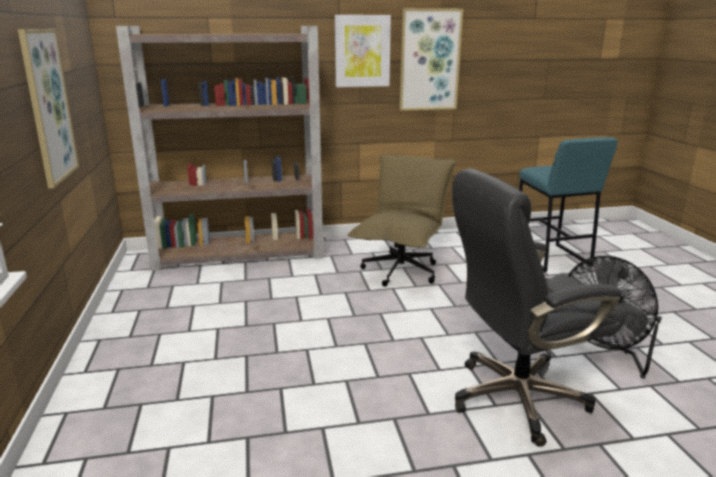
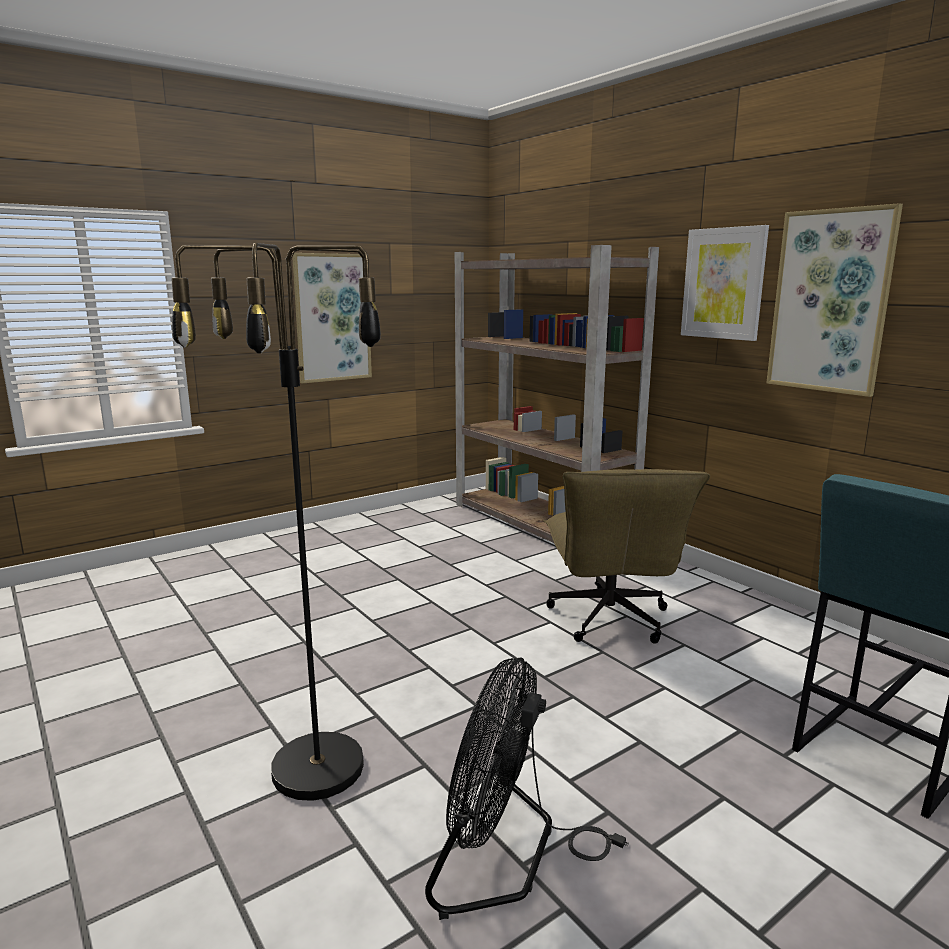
camera: 65 degrees right, 5 degrees down
(400, 272) = (608, 616): beige office chair -> beige office chair turned 90 degrees clockwise
(520, 397) = (316, 770): black office chair -> floor lamp

